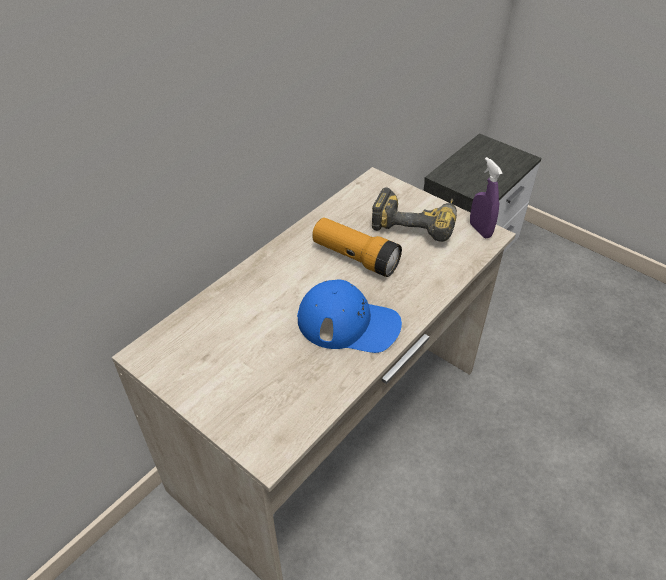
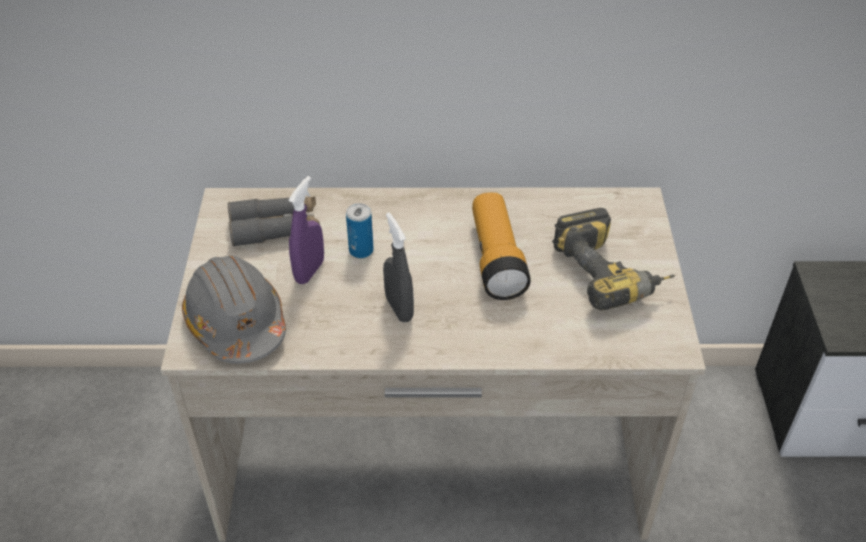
camera: 50 degrees right, 0 degrees up
(204, 341) = (275, 228): none -> grey binoculars
(271, 415) = (236, 323): none -> grey hard hat
(278, 311) = (361, 250): none -> can
(349, 323) = (399, 308): blue cap -> grey spray bottle
(480, 230) = (668, 333): purple spray bottle -> purple spray bottle (309, 271)

